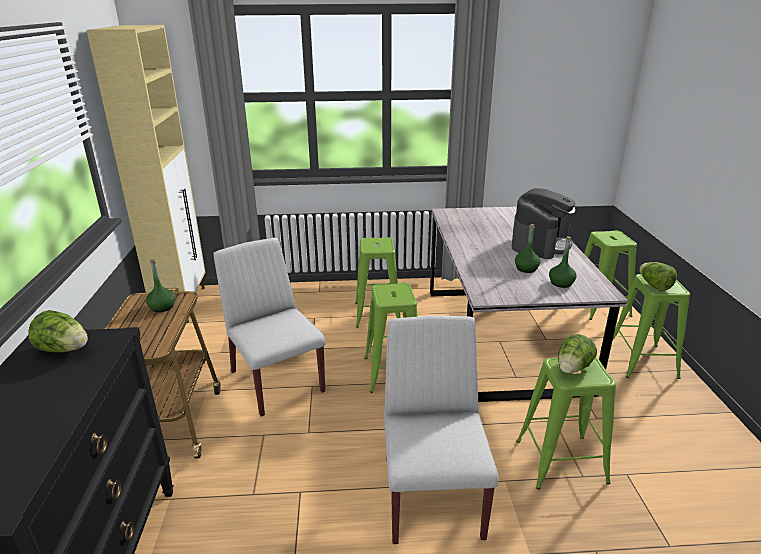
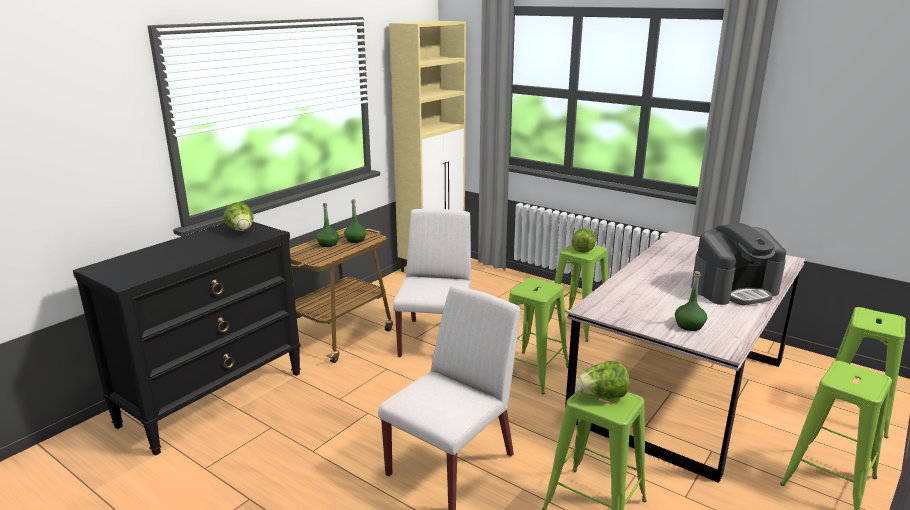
camera: 40 degrees right, 5 degrees down
(526, 269) = (674, 303): green bottle -> green bottle (328, 244)
(654, 286) = (839, 377): lettuce -> lettuce (583, 249)

